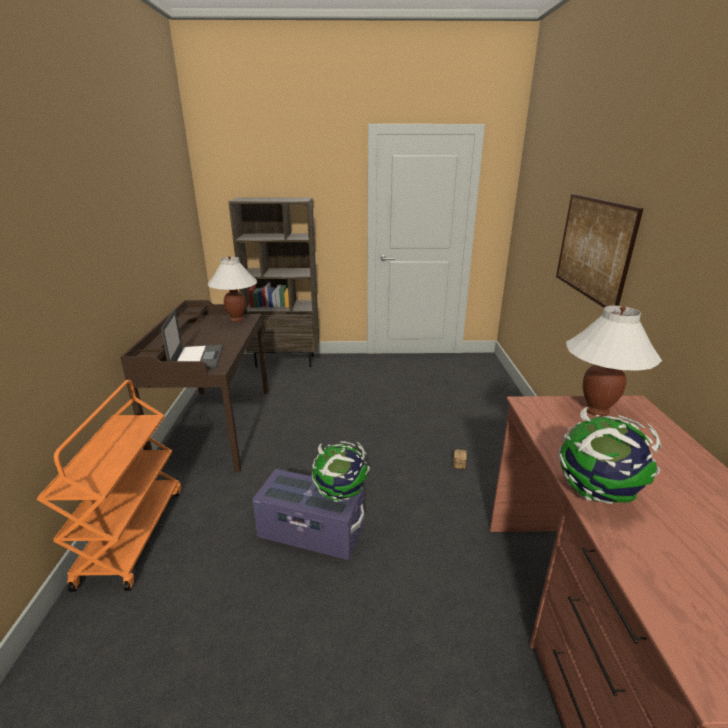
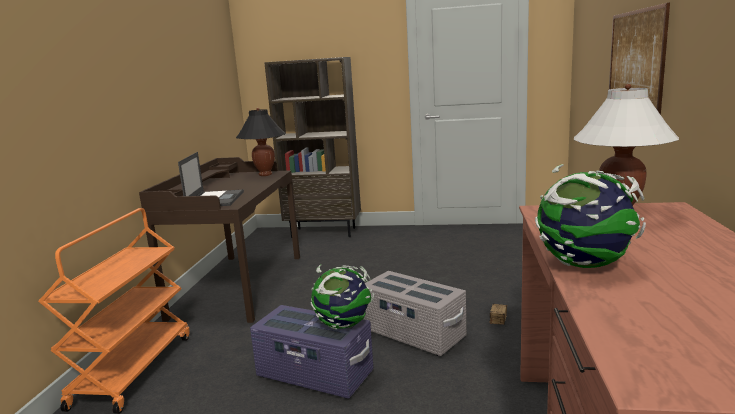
camera: 10 degrees right, 10 degrees down
(237, 320) = (265, 174): white table lamp -> black table lamp
(390, 482) = (413, 334): none -> grey storage box

